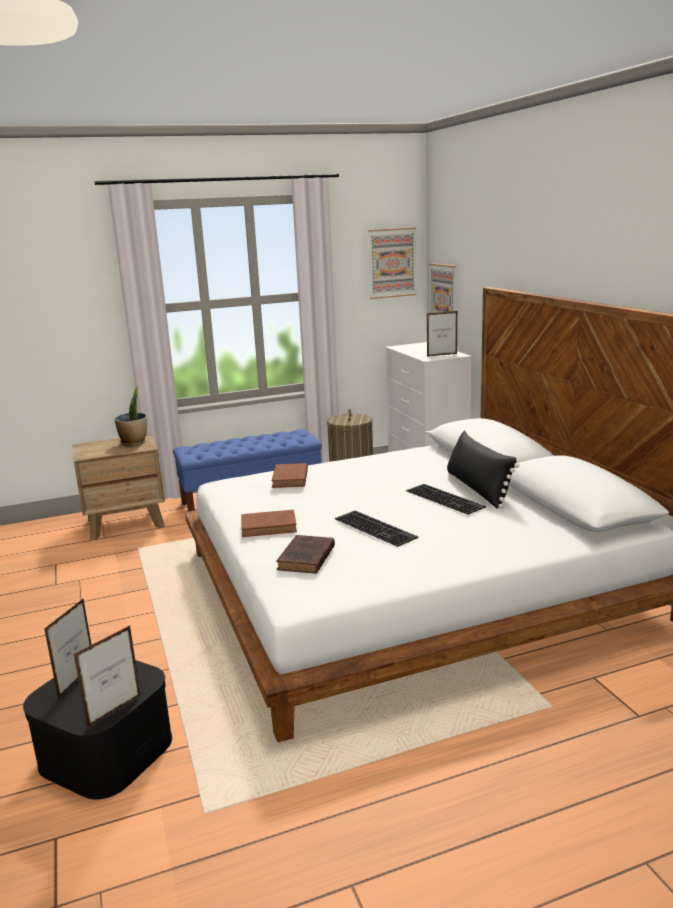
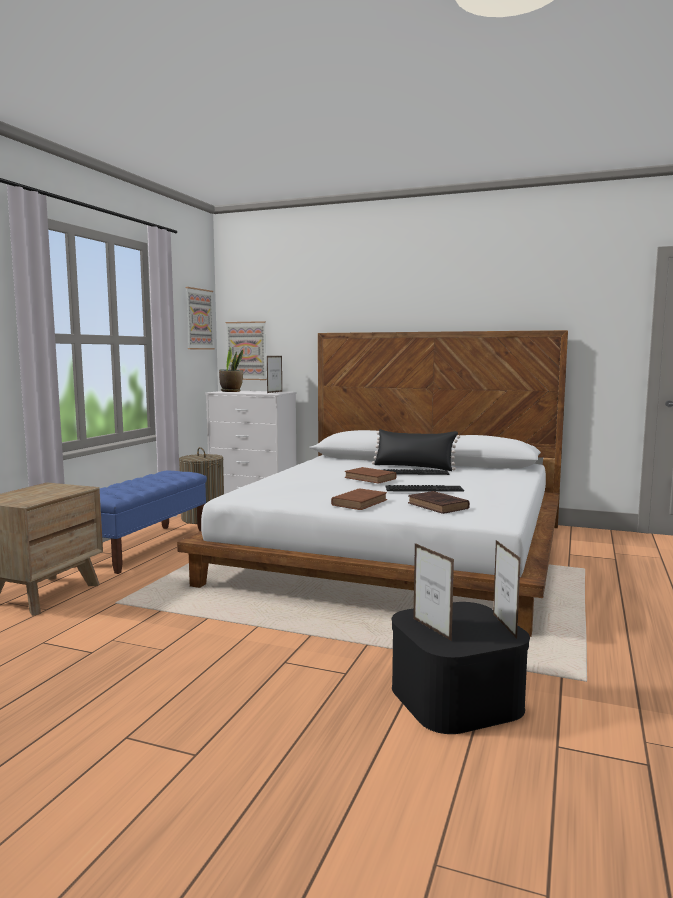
camera: 50 degrees left, 10 degrees down
(134, 442) = (53, 488): potted plant -> potted plant (231, 391)
(290, 479) = (288, 482): brown book -> brown book (371, 478)

